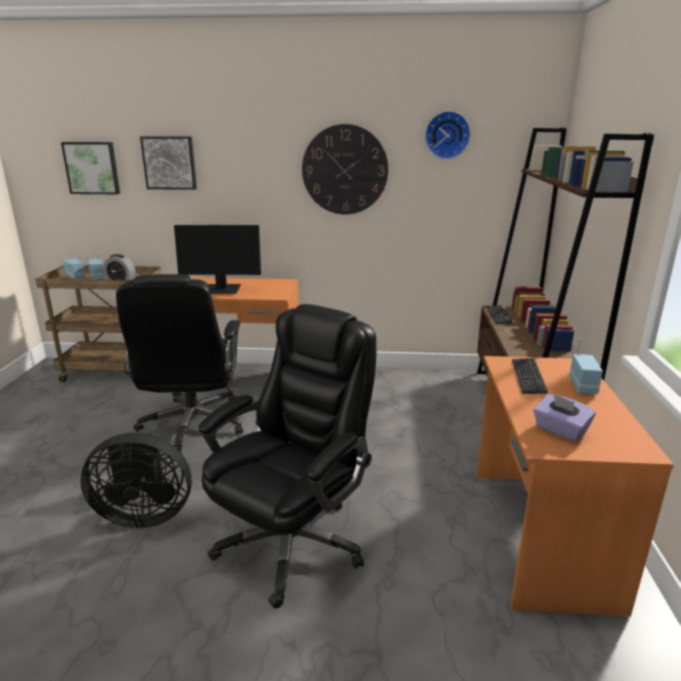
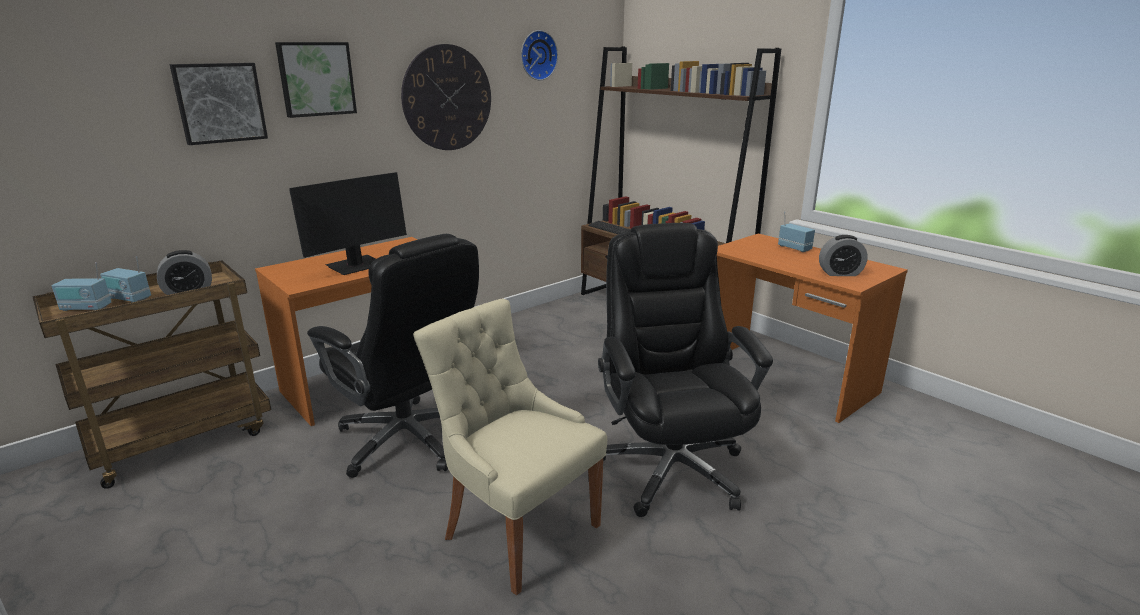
camera: 45 degrees left, 0 degrees up
(92, 168) = (75, 120): picture -> picture (316, 79)
(144, 514) = (517, 529): black fan -> beige chair
(528, 377) = (759, 252): keyboard -> none
(560, 430) = (840, 273): purple tissue box -> alarm clock

